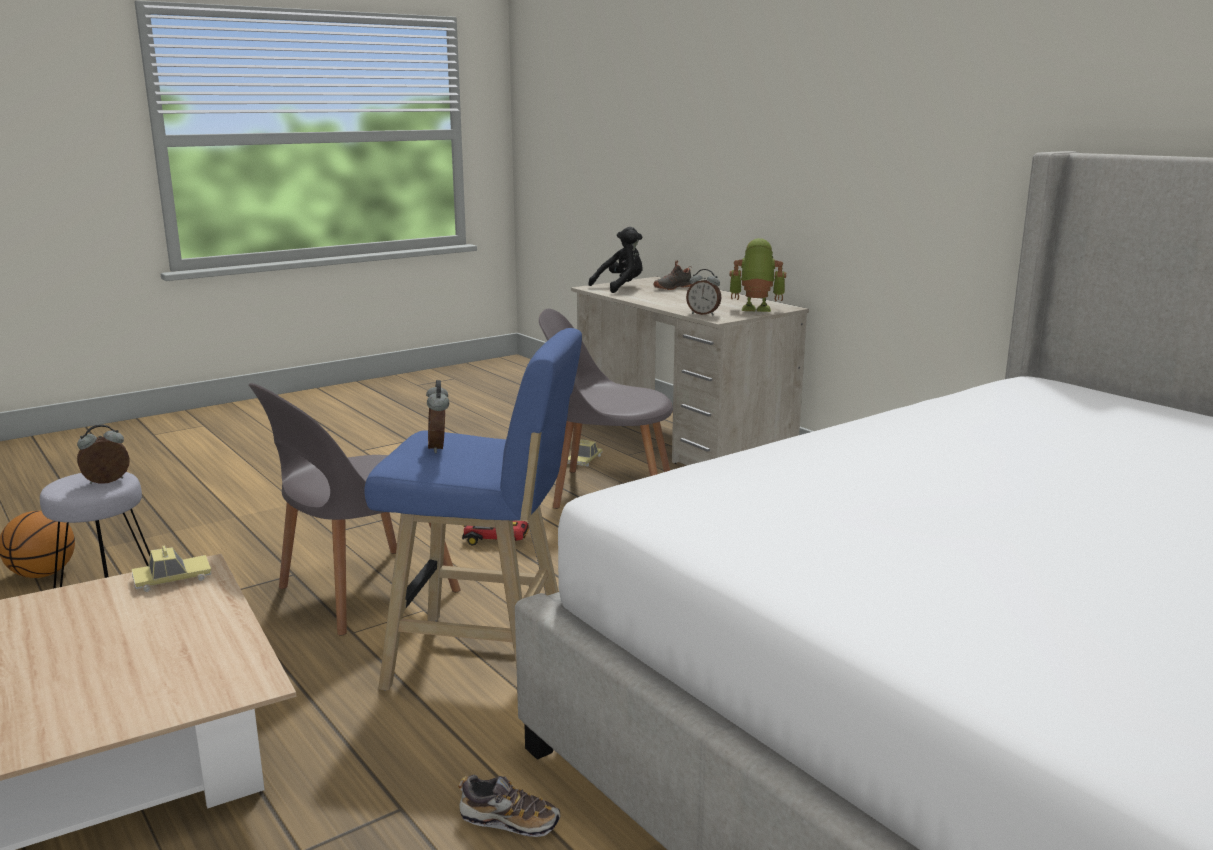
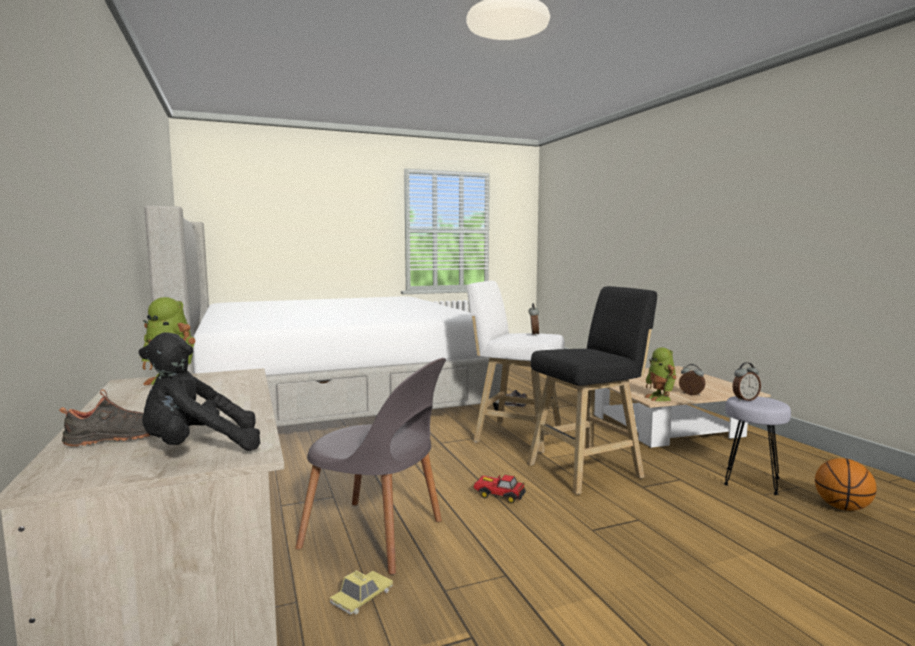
camera: 165 degrees left, 10 degrees down
(172, 579) = (660, 398): toy car -> toy robot
(361, 592) = (588, 470): grey chair -> black stool
(487, 660) = (514, 436): blue stool -> white stool
(703, 314) = (243, 379): alarm clock -> alarm clock (691, 394)

